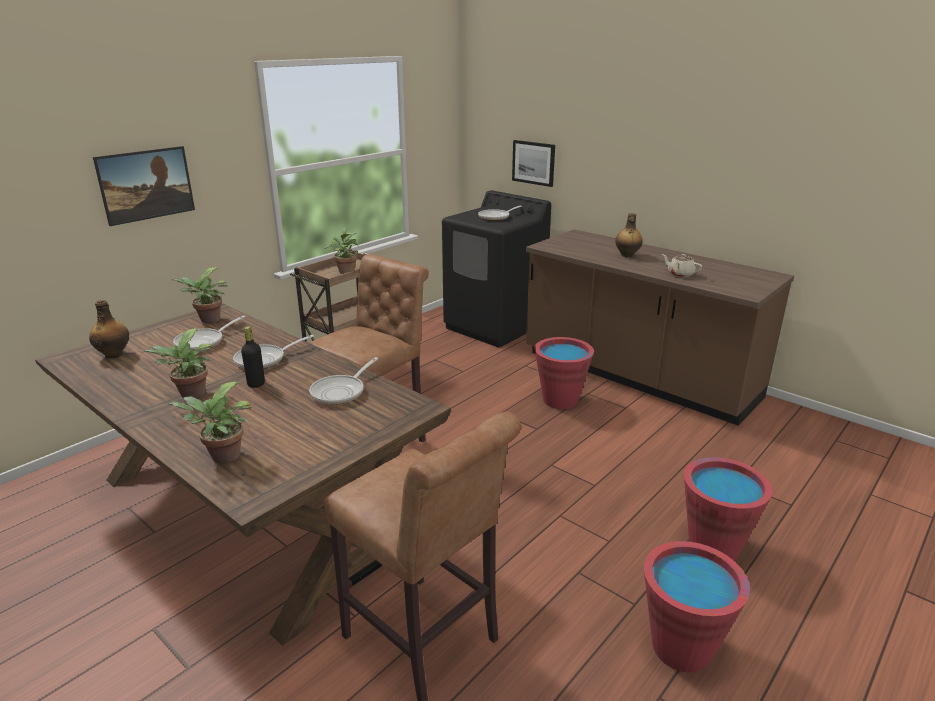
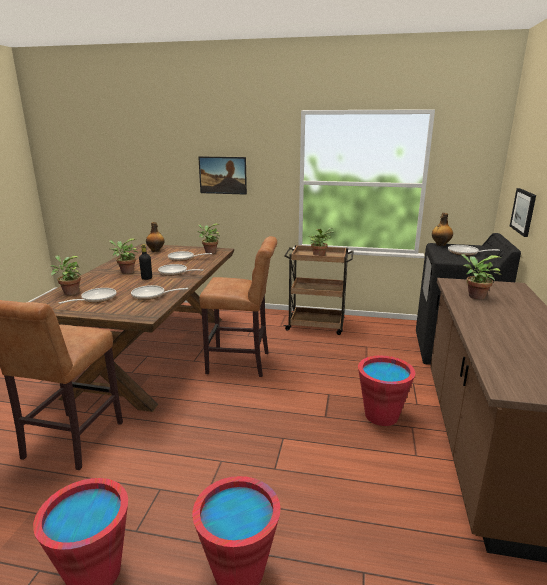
camera: 60 degrees right, 5 degrees down
(292, 436) = (96, 299): none -> frying pan
(585, 250) = (474, 296): none -> potted plant
(627, 255) = (500, 313): bottle -> bottle (440, 245)
(680, 274) = (496, 343): beige teapot -> none

